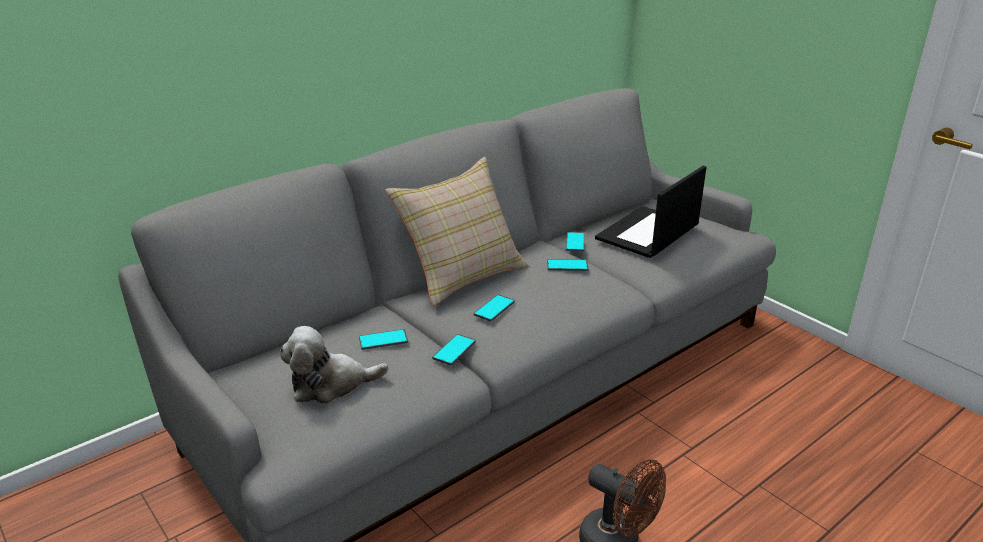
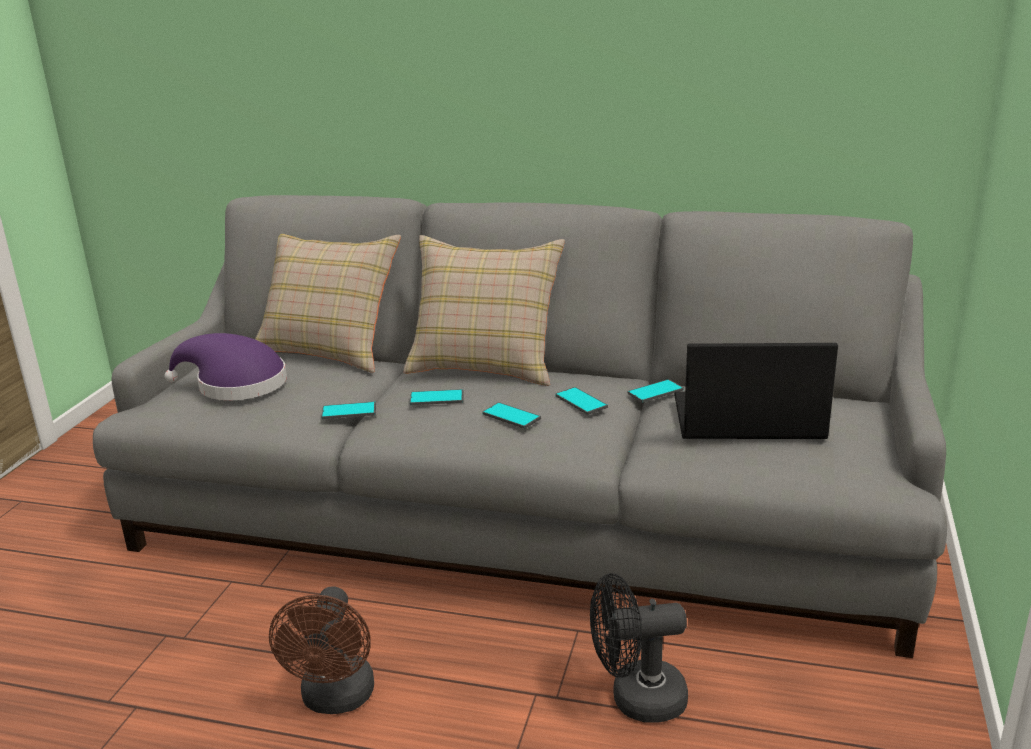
camera: 55 degrees right, 5 degrees down
(322, 323) = (330, 350): none -> beige pillow
(330, 384) = (235, 385): plush toy -> purple hat
(383, 340) = (325, 378): phone -> phone (511, 416)
(717, 421) = (636, 699): none -> black fan

